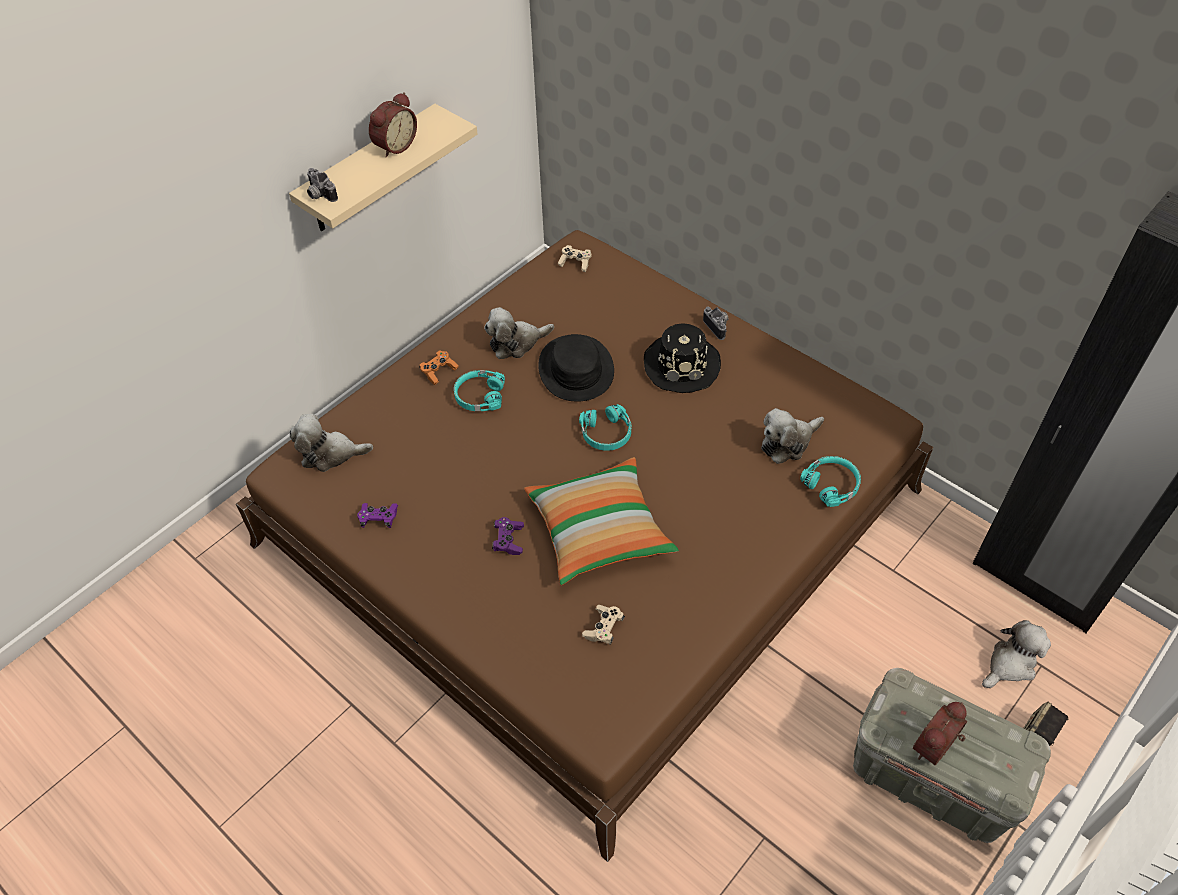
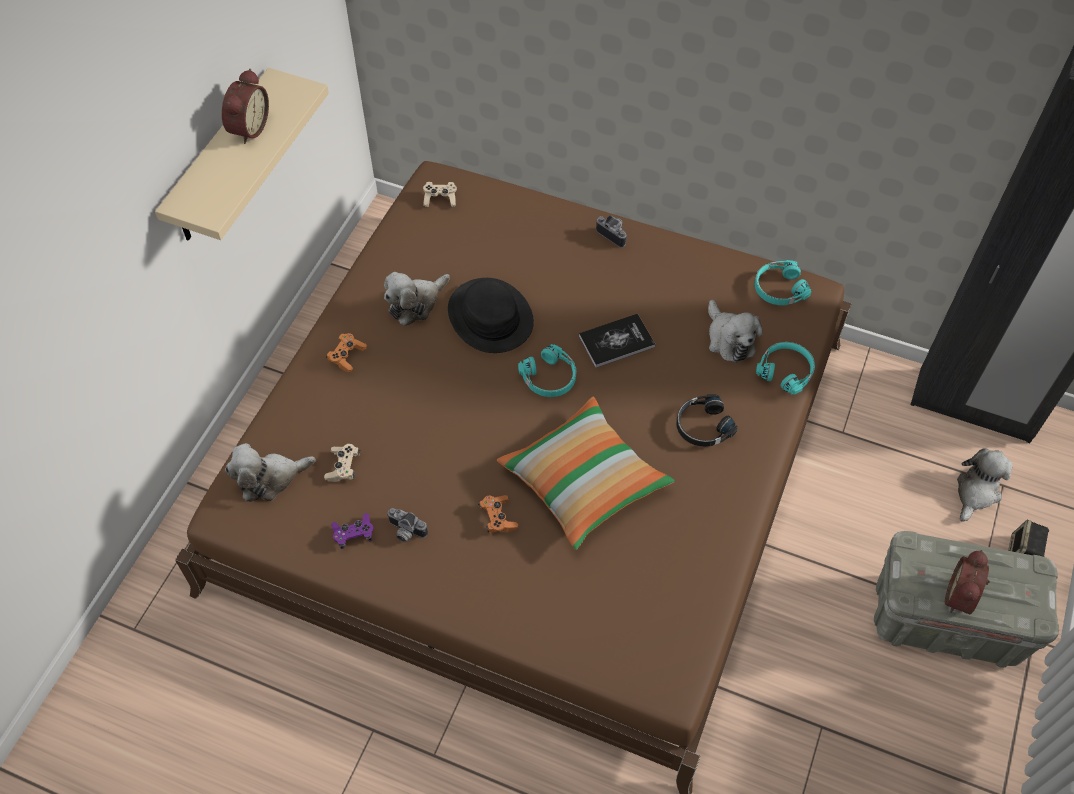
camera: 20 degrees left, 5 degrees up
(319, 195) = (191, 206): camera -> camera (405, 532)
(479, 396) = (402, 372): turquoise headphones -> turquoise headphones (778, 288)
(508, 540) = (498, 518): purple game controller -> orange game controller
(604, 628) = (629, 580): beige game controller -> beige game controller (343, 467)
(681, 365) = (595, 284): black hat -> none
(681, 418) = (616, 341): none -> book
(730, 513) = (702, 426): none -> black headphones
(788, 442) = (729, 339): plush toy -> plush toy turned 60 degrees counterclockwise

